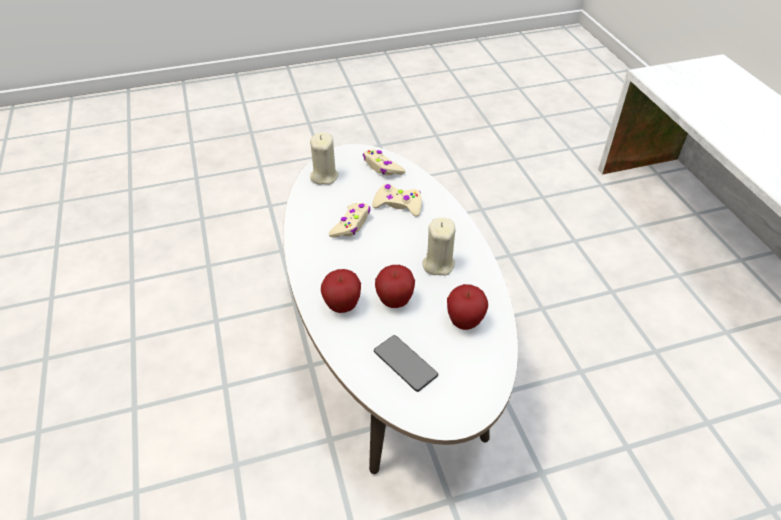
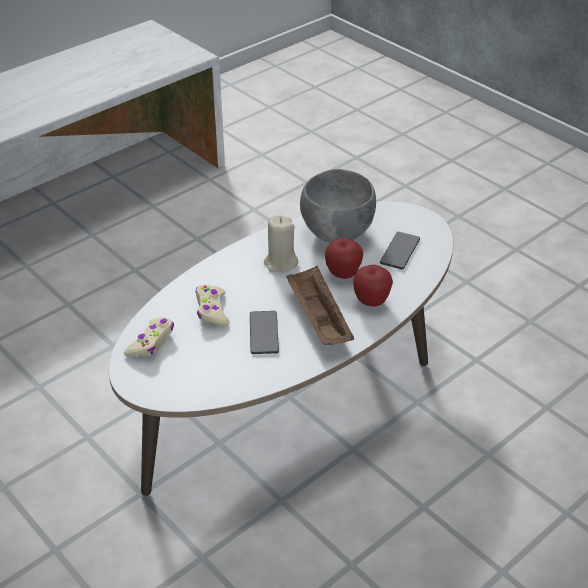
camera: 115 degrees left, 5 degrees down
(324, 176) = (193, 384): beige candle -> none
(344, 261) = (317, 320): none -> brown tray
(351, 225) = (264, 333): beige game controller -> phone
(464, 322) = (336, 233): apple -> grey bowl

